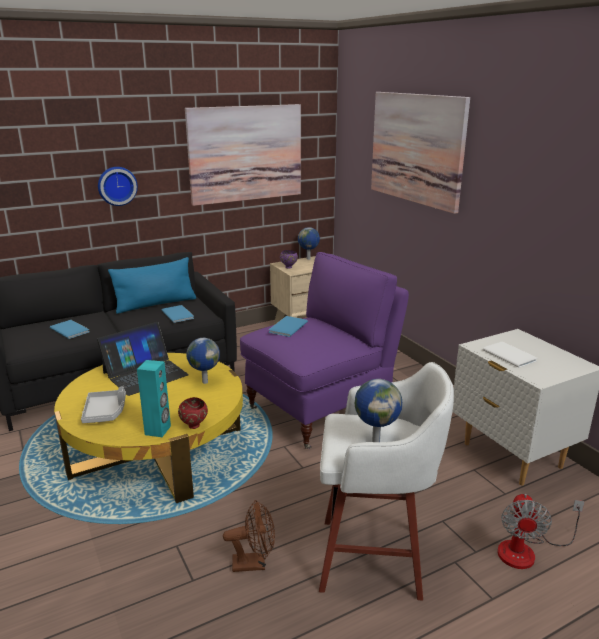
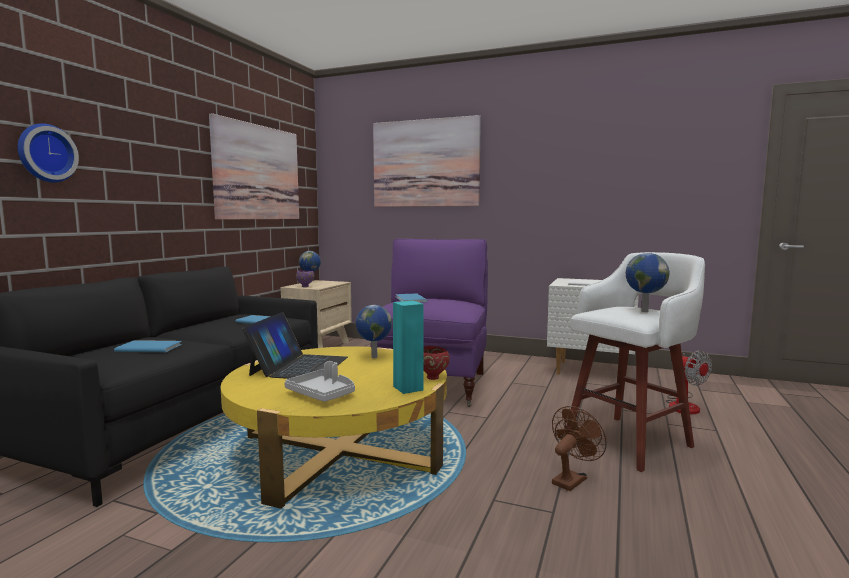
camera: 40 degrees left, 15 degrees down
(117, 185) = (144, 186): wall clock -> wall clock (45, 153)
(155, 304) = (215, 321): blue pillow -> none

